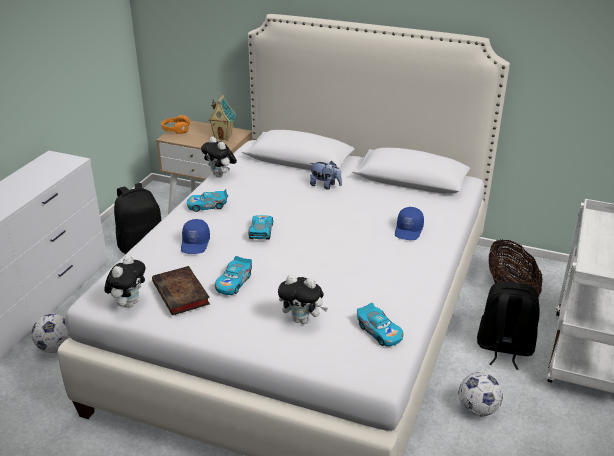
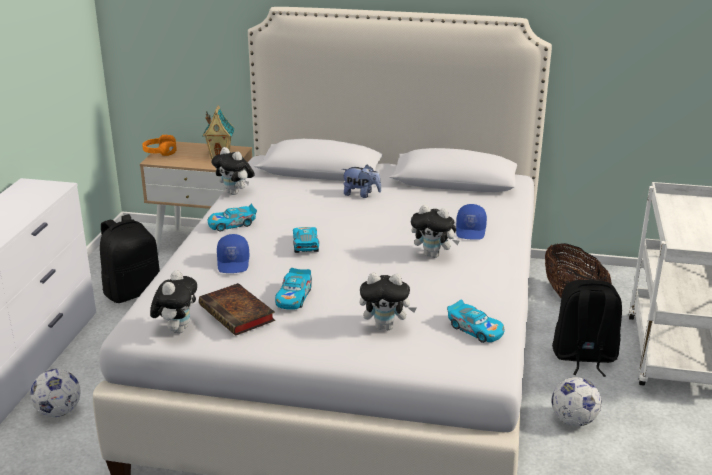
camera: 10 degrees left, 5 degrees down
(367, 252) = (433, 255): none -> plush toy

